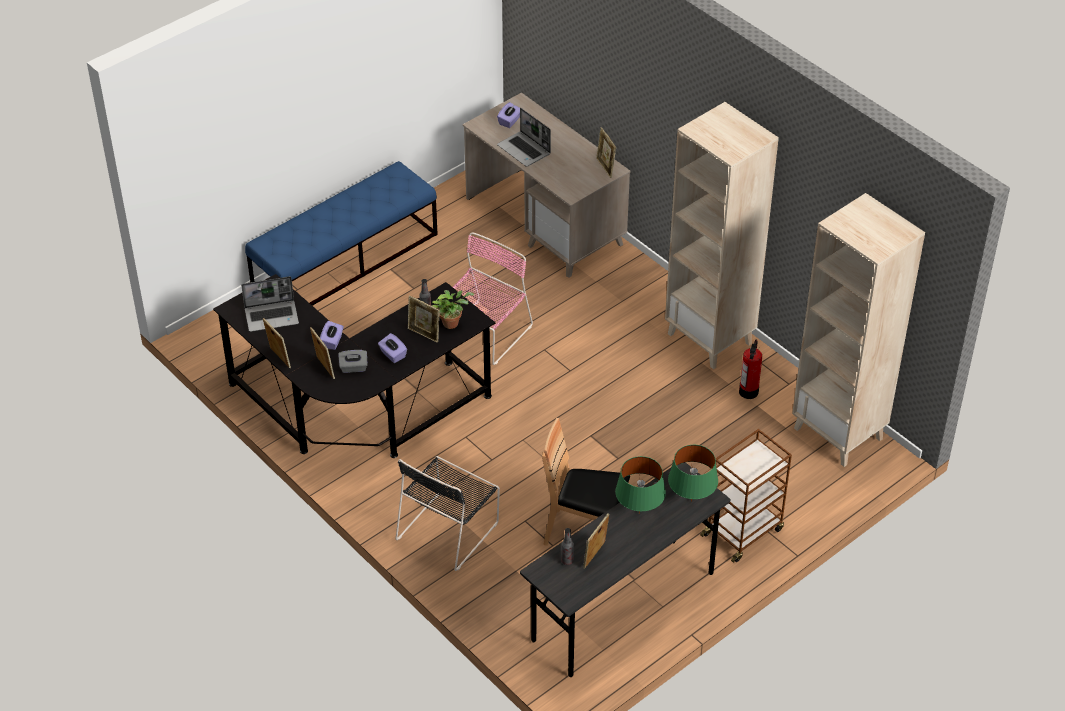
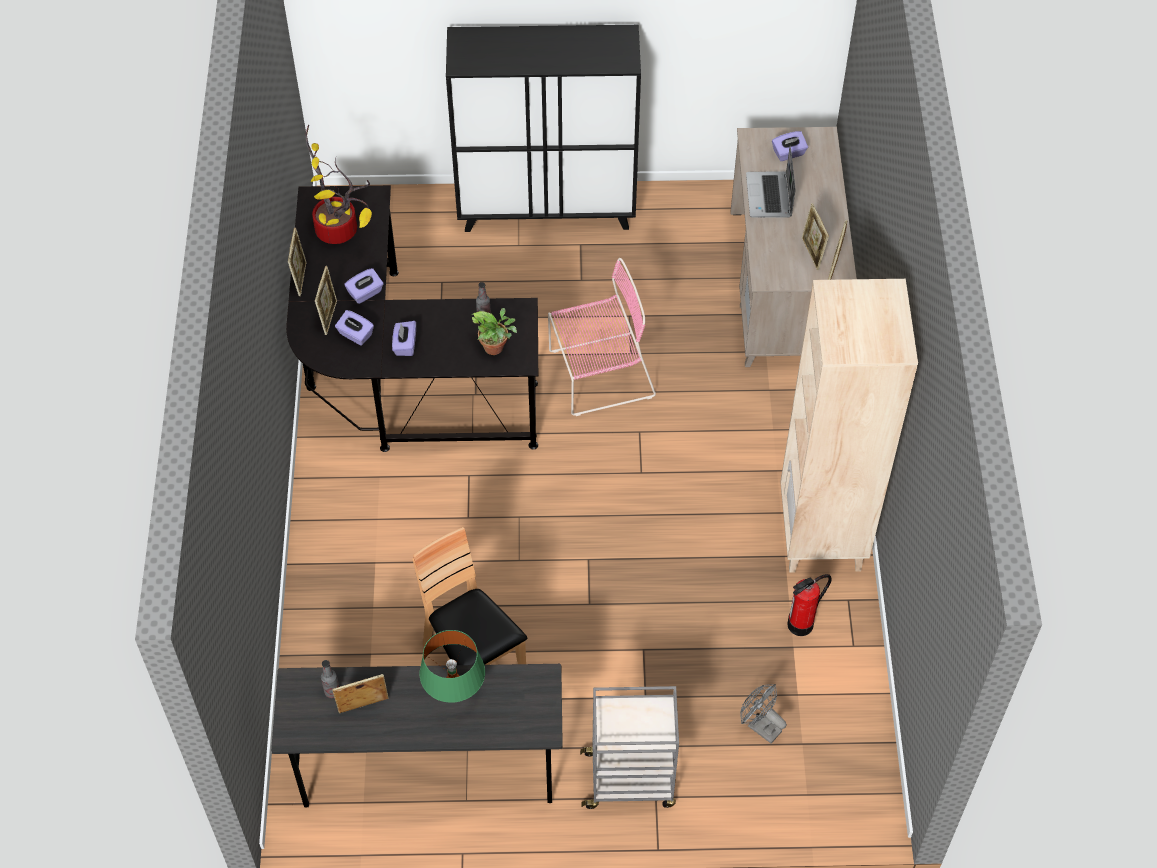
camera: 40 degrees right, 10 degrees up
(272, 316) = (340, 229): laptop -> potted plant
(346, 261) = (547, 209): blue bench -> black cabinet
(353, 368) = (355, 335): grey tissue box -> purple tissue box
(424, 334) = (456, 343): picture frame -> picture frame (812, 254)
(449, 529) = (355, 563): black chair -> none
(691, 501) = (519, 718): green table lamp -> none
(743, 531) = (630, 779): brown cart -> grey cart
(783, 457) = (760, 726): none -> grey fan
(839, 433) = (848, 743): beige bookcase -> none

